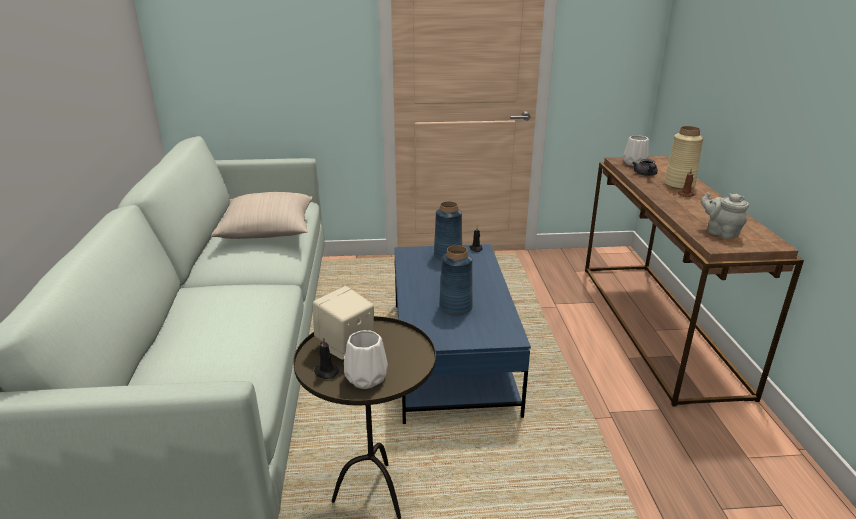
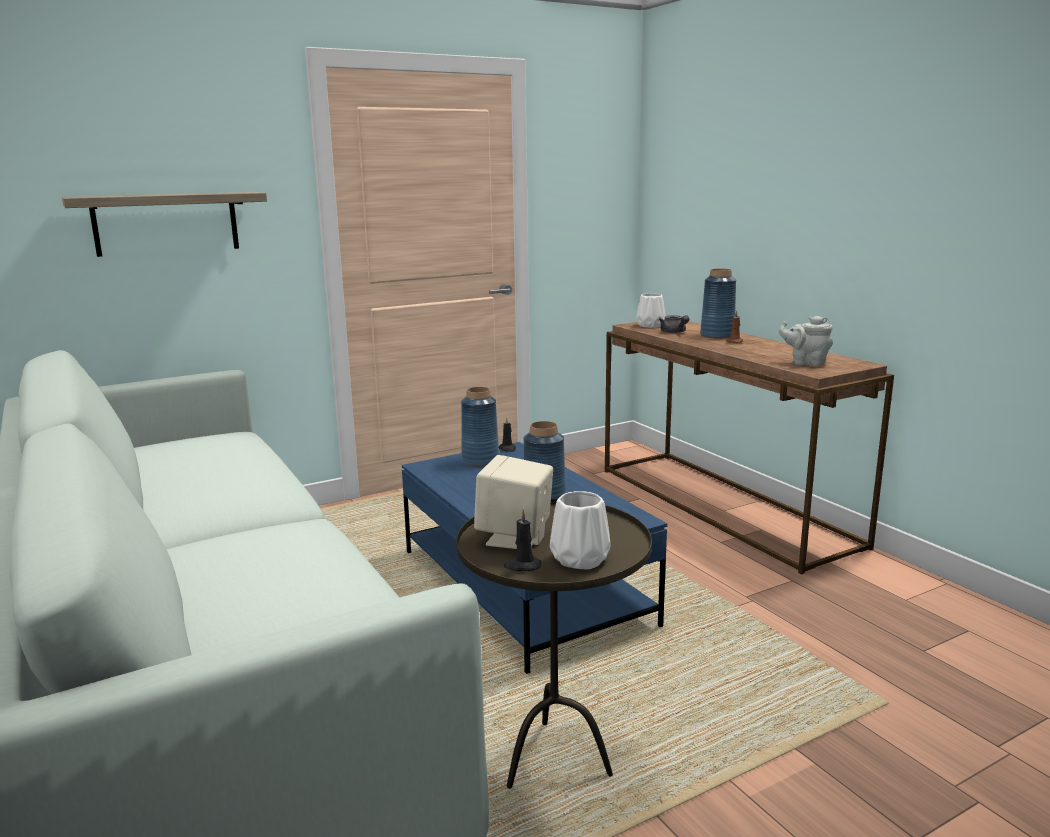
camera: 25 degrees left, 10 degrees down
(267, 231) = (223, 466): beige pillow -> none
(272, 53) = (166, 223): none -> shelf
(679, 184) = (717, 335): beige vase -> blue vase

